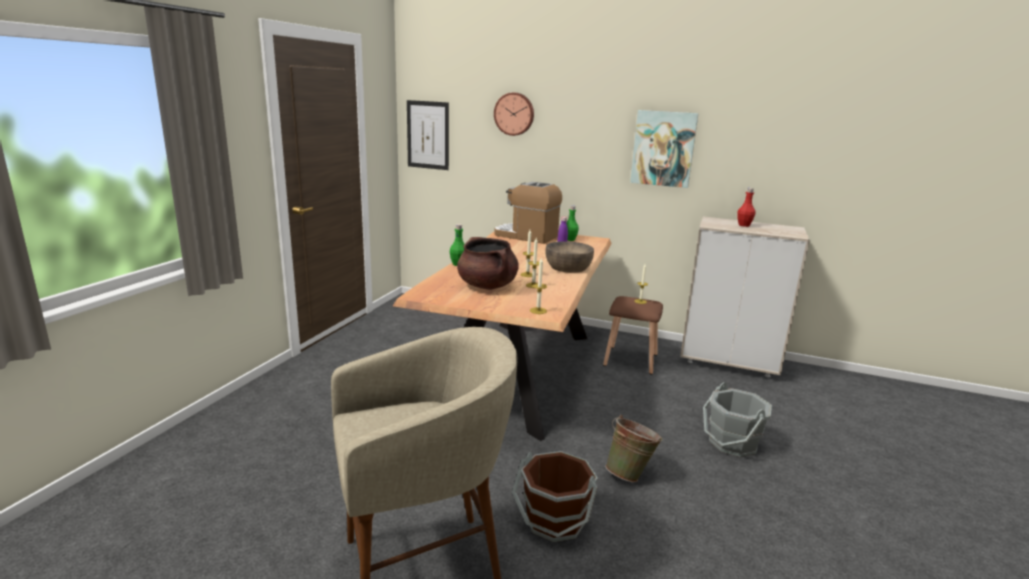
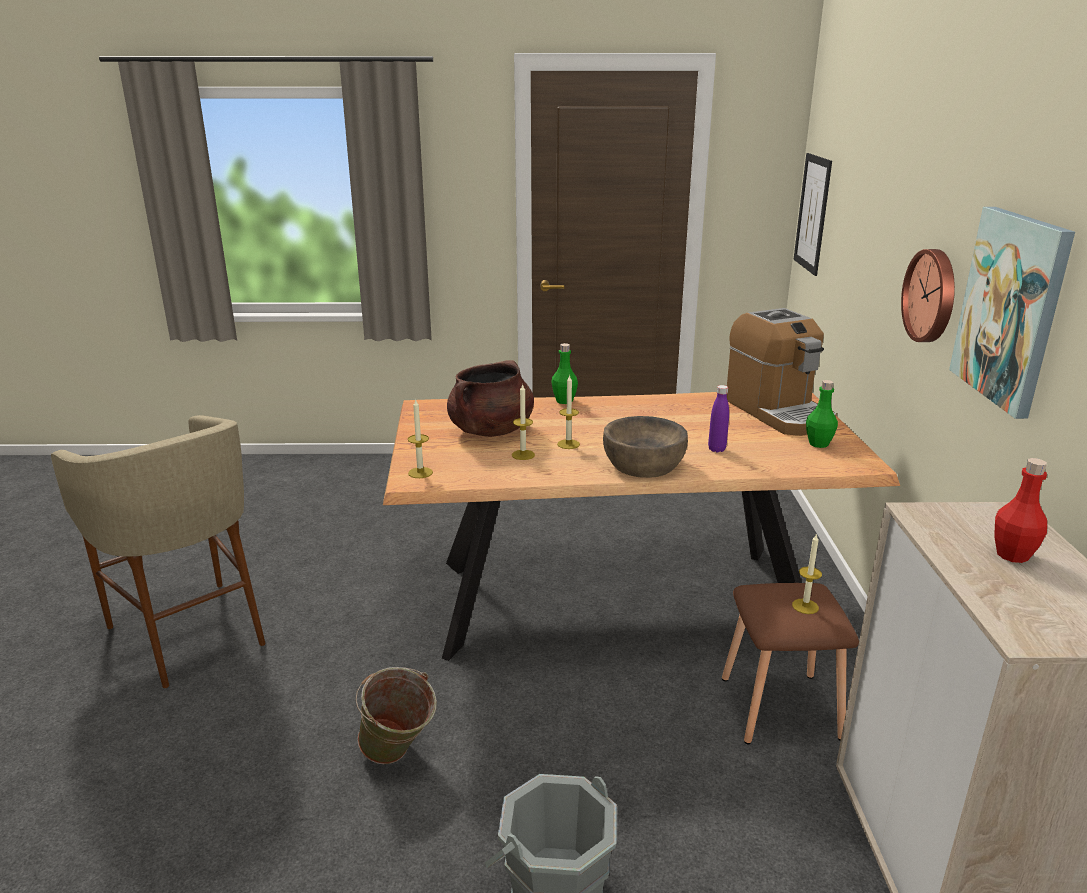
camera: 70 degrees right, 5 degrees up
(514, 114) = (875, 190): wall clock -> wall clock (932, 296)
(526, 236) = (778, 412): coffee machine -> coffee machine turned 150 degrees clockwise
(555, 521) = (275, 704): brown bucket -> none

